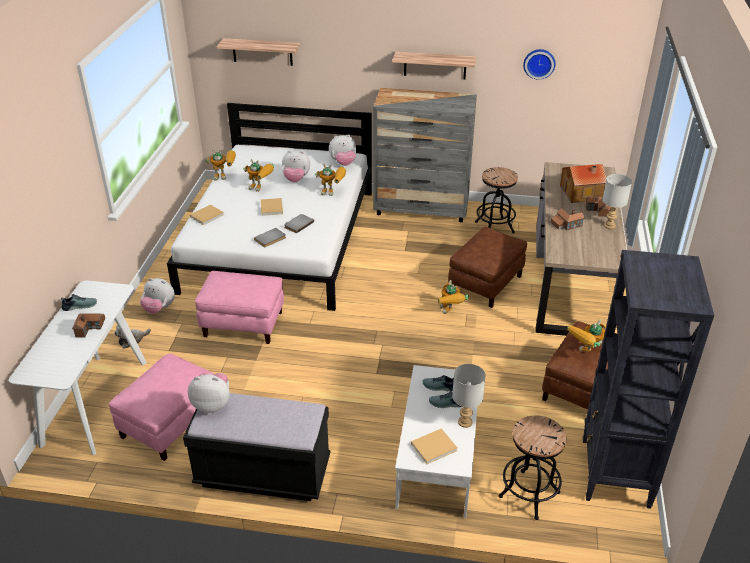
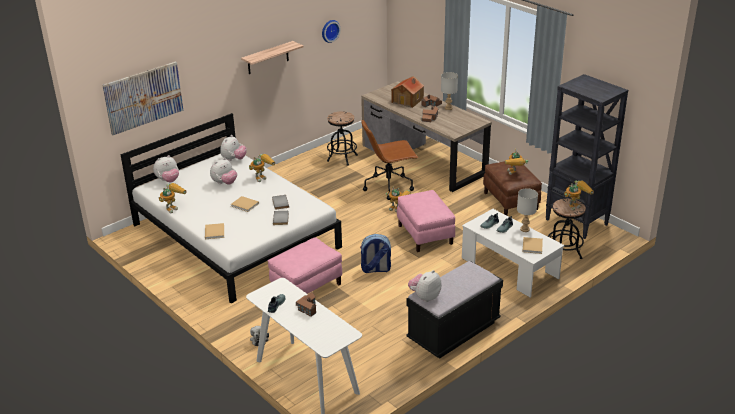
camera: 50 degrees left, 5 degrees down
(159, 308) = (240, 315): plush toy -> plush toy (168, 180)
(169, 424) = (368, 352): pink ottoman -> pink ottoman (425, 234)
(261, 188) = (214, 199): toy robot -> toy robot (576, 205)
(262, 52) = (143, 97): shelf -> picture
(320, 354) = (375, 269): none -> backpack
(422, 209) = (285, 172): grey dresser -> none
(485, 283) = (389, 186): brown ottoman -> brown office chair

